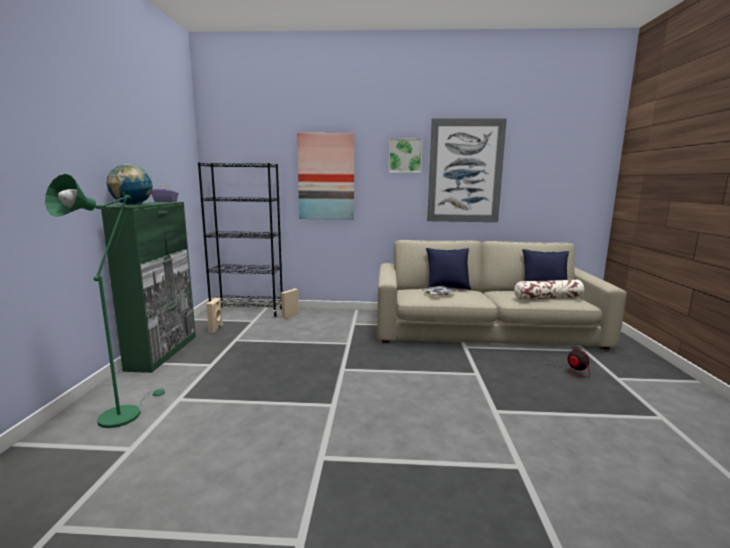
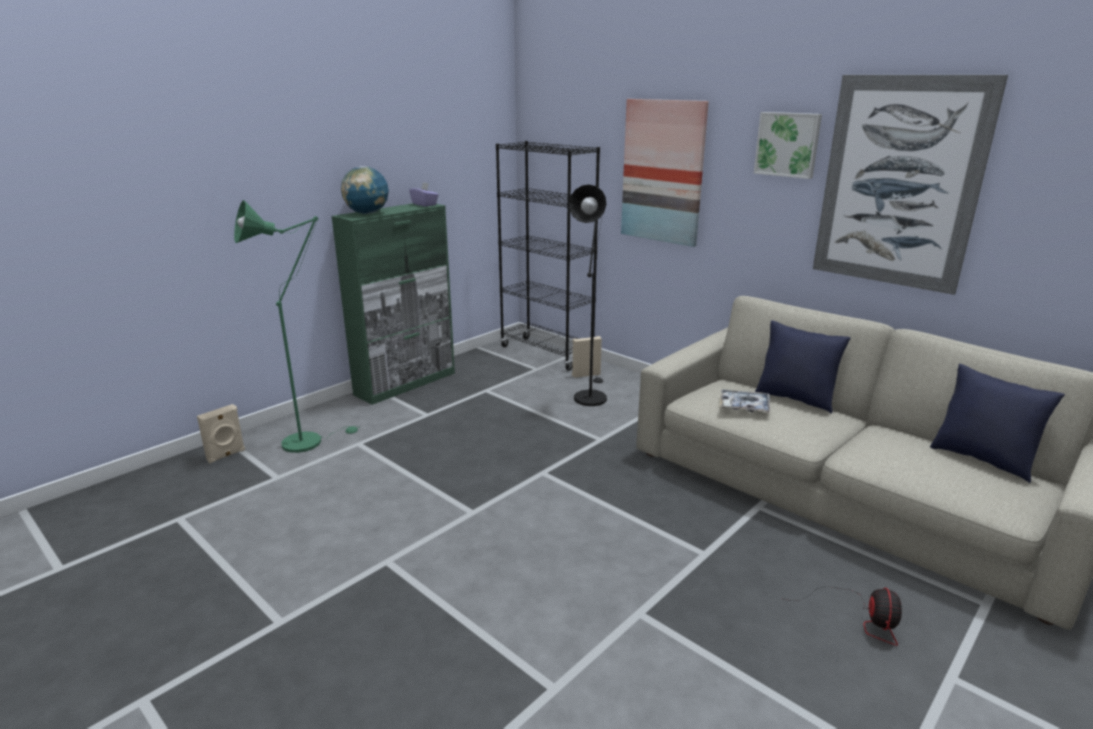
camera: 40 degrees right, 10 degrees up
(216, 329) = (486, 368): beige speaker -> beige speaker (226, 455)
(308, 325) = (590, 395): none -> black floor lamp
(548, 298) = (941, 477): pillow -> none

